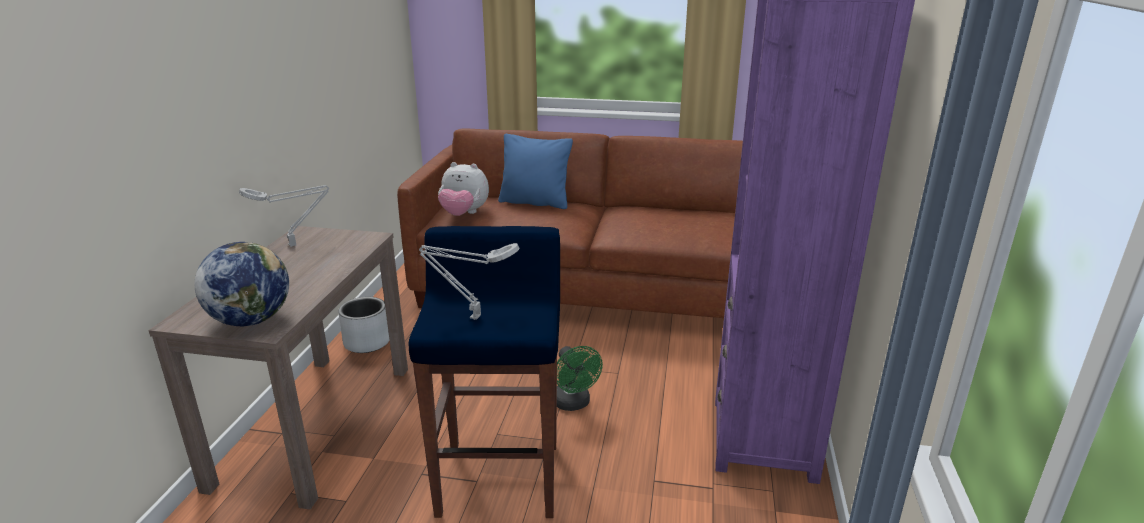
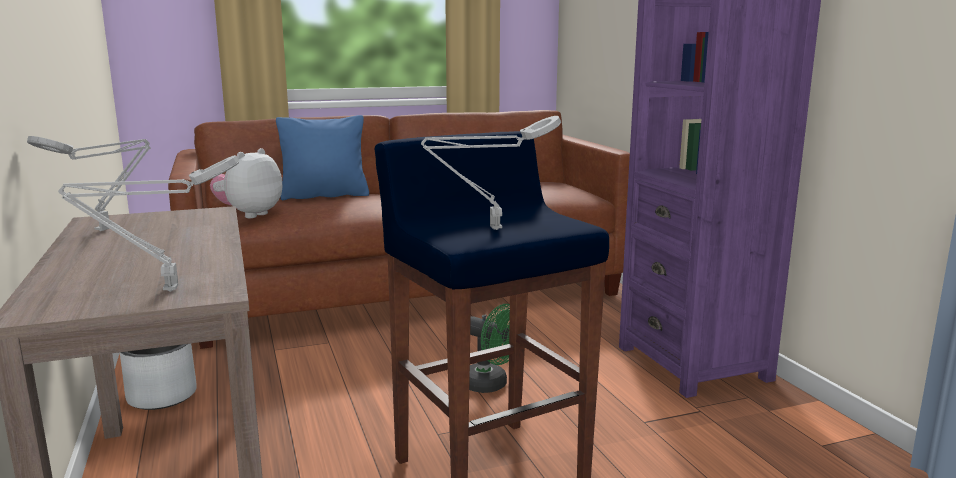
camera: 30 degrees left, 10 degrees down
(251, 320) = (165, 290): globe -> grey table lamp
(464, 214) = (249, 214): plush toy -> plush toy turned 135 degrees clockwise

